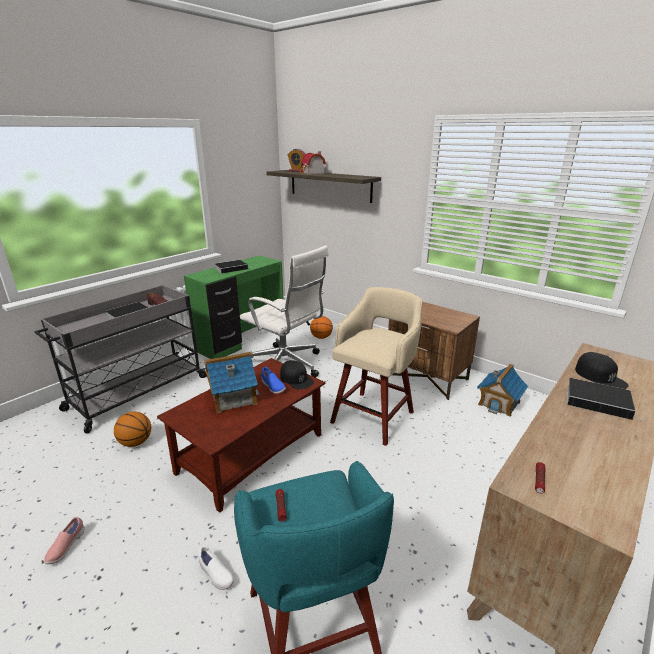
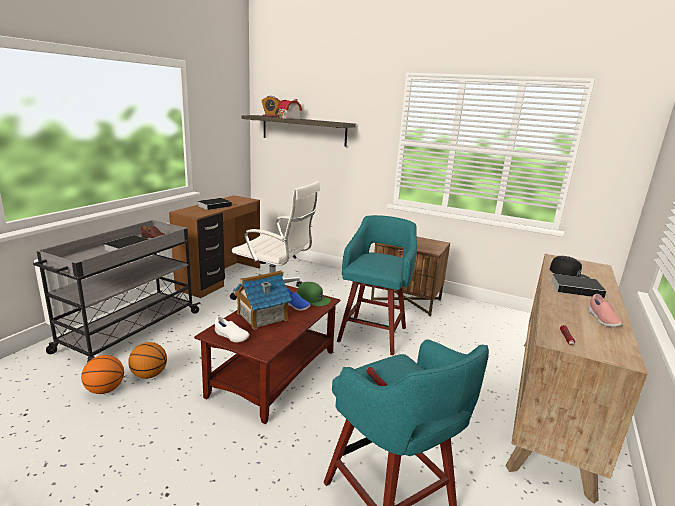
camera: 15 degrees left, 5 degrees down
(66, 547) = (117, 474): pink shoe -> pink shoe (602, 319)
(215, 575) = (284, 474): white shoe -> white shoe (231, 337)
(242, 340) = (221, 278): green desk -> brown desk
(296, 379) = (313, 298): black cap -> green cap
(321, 337) = (298, 273): basketball -> basketball (105, 390)
(374, 416) = (373, 333): beige stool -> turquoise stool
(499, 403) = (471, 316): toy house -> none

